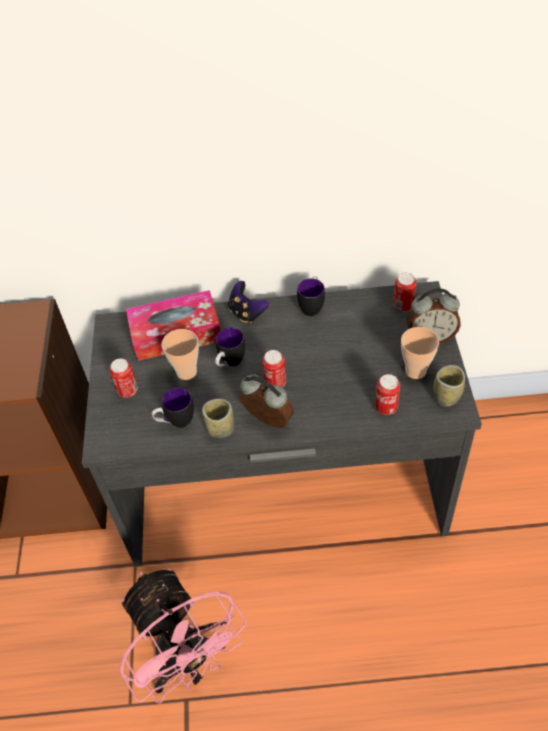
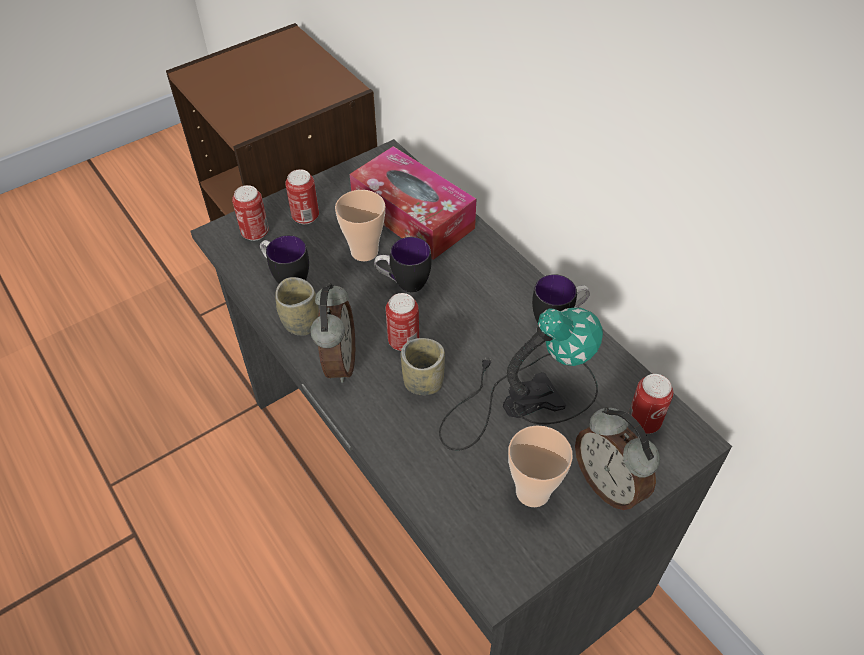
camera: 55 degrees right, 0 degrees up
(187, 662) = (175, 512): pink fan -> none
(247, 313) = (494, 261): game controller -> none
(353, 347) = (521, 397): none -> table lamp
(386, 407) = (442, 483): can -> can (255, 233)
(446, 397) = (511, 554): cup -> cup (423, 382)

